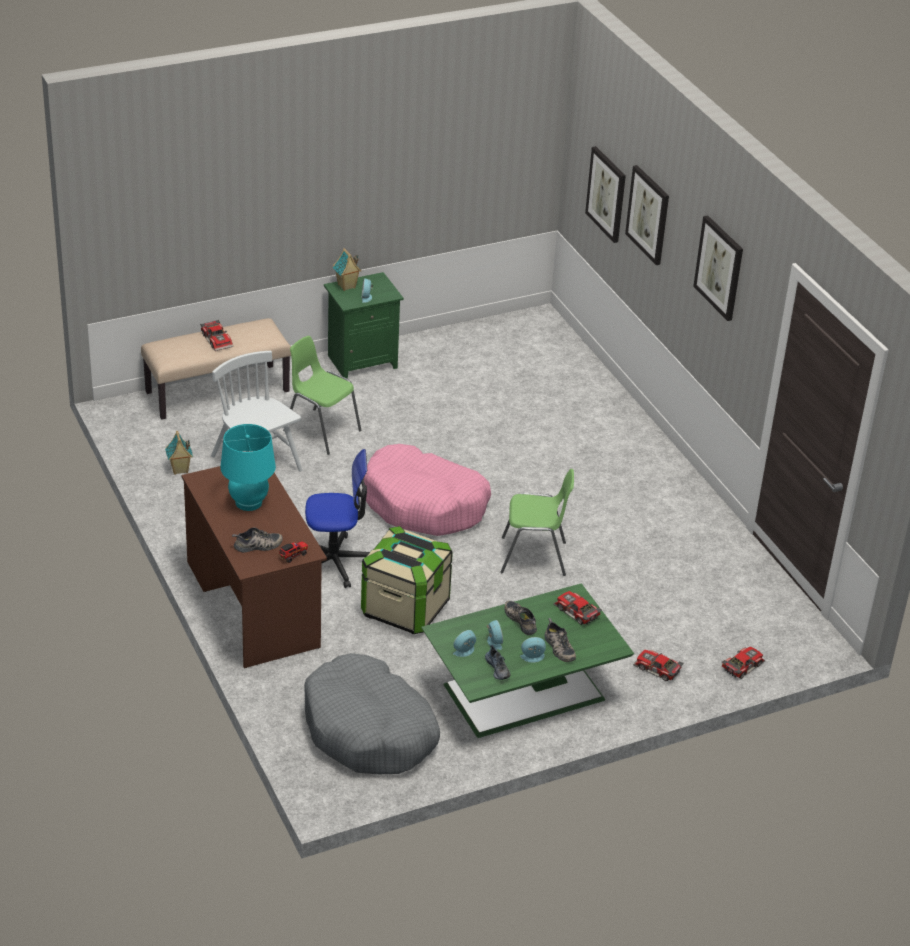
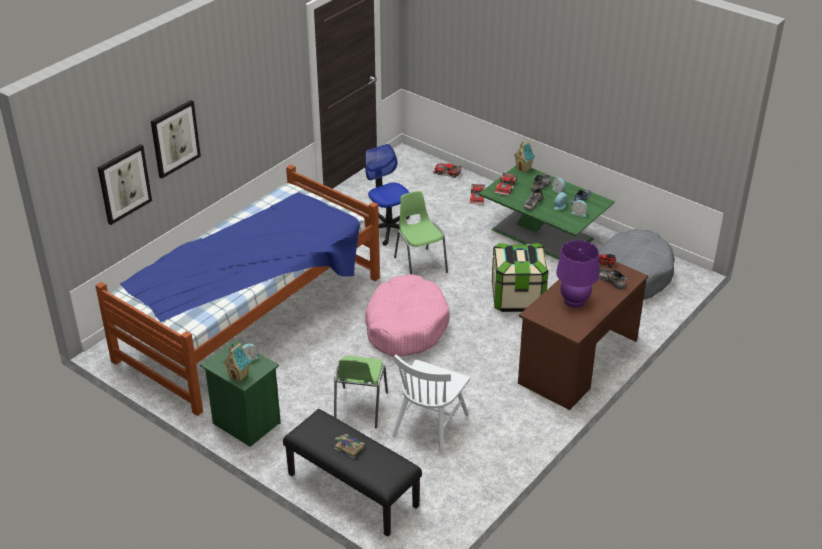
camera: 115 degrees left, 0 degrees up
(179, 470) = (473, 463): toy house -> toy house (524, 169)
(217, 391) = (352, 491): beige bench -> black bench
(218, 339) = (349, 447): toy car -> book
(248, 502) = (574, 301): turquoise table lamp -> purple table lamp
(335, 562) = (502, 343): office chair -> office chair (388, 229)
(523, 408) = (252, 319): none -> bed
(719, 267) = (252, 83): picture -> none

